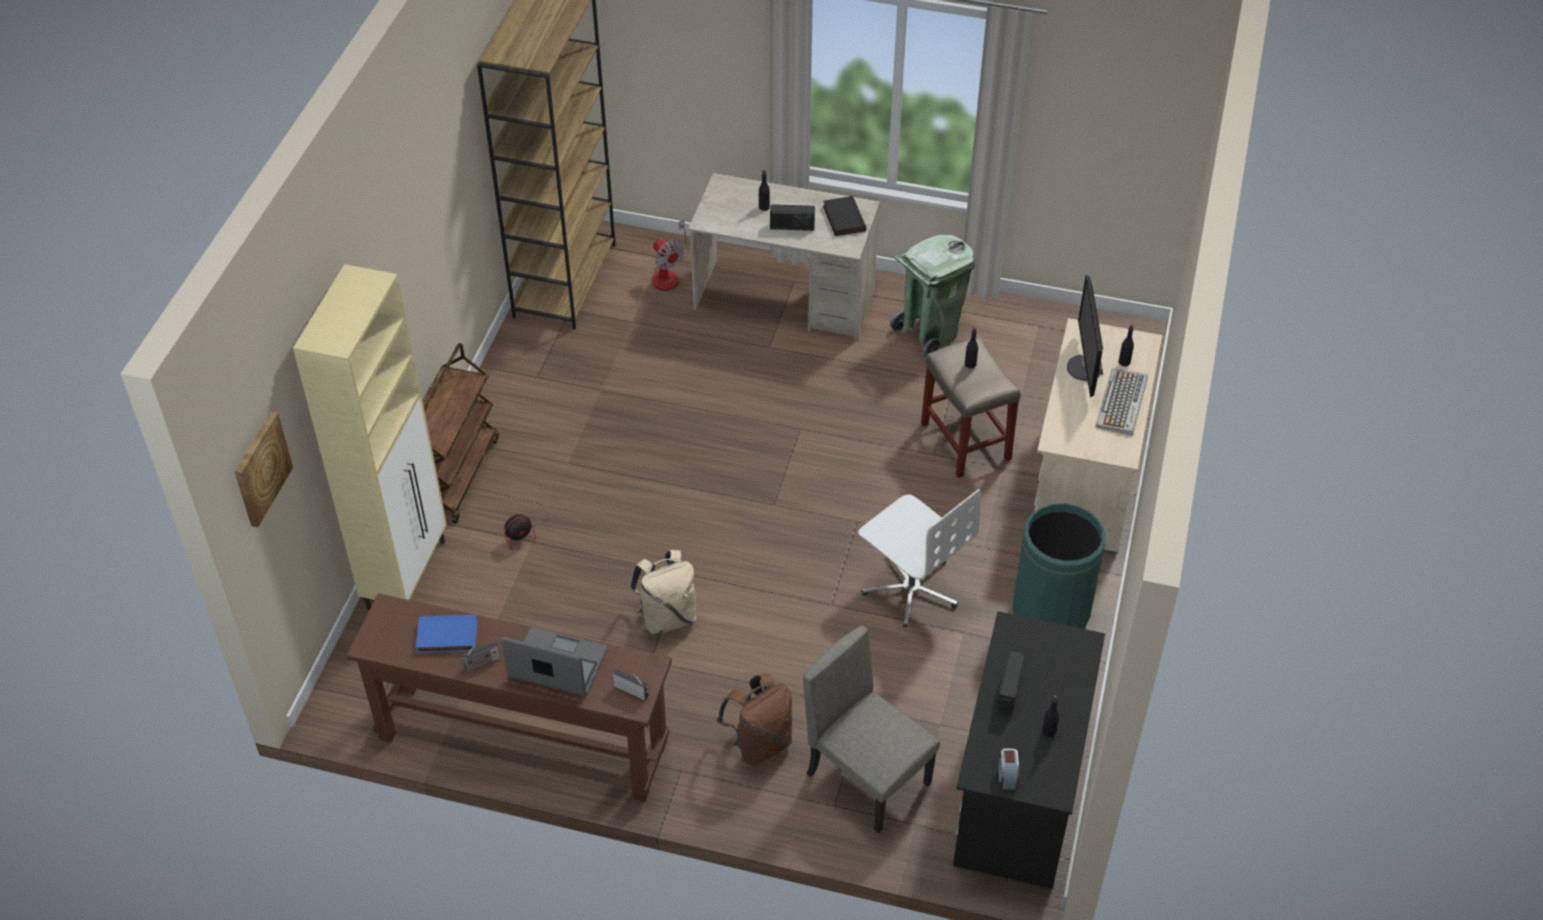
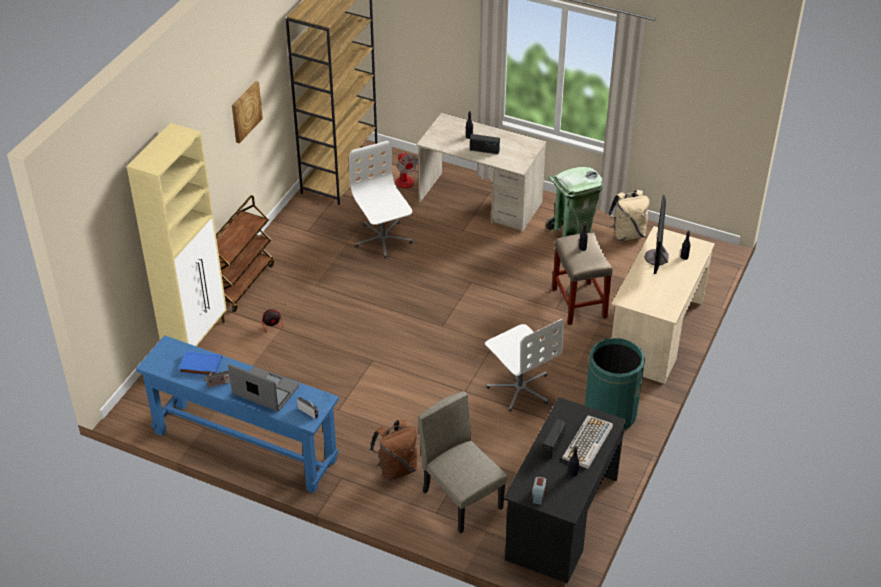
camera: 10 degrees right, 5 degrees down
(261, 468) = (96, 239): picture -> picture (245, 111)
(523, 740) = (245, 446): brown console table -> blue console table
(653, 377) = (382, 239): none -> white office chair
(667, 617) = (355, 385): beige backpack -> beige backpack (627, 234)
(842, 218) = (519, 149): black book -> none
(1122, 403) = (676, 282): keyboard -> keyboard (587, 443)

